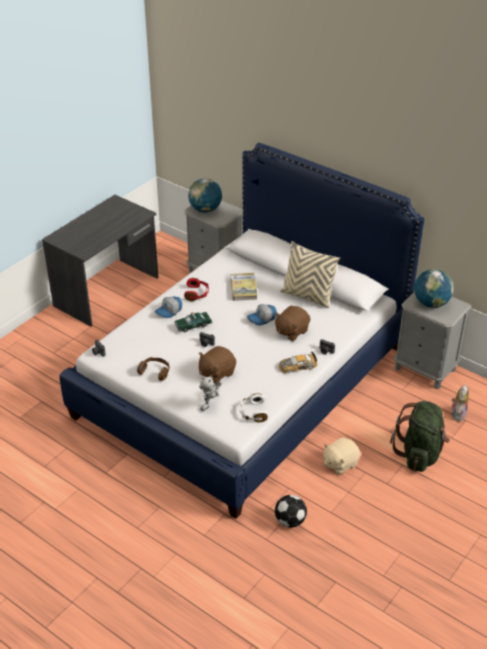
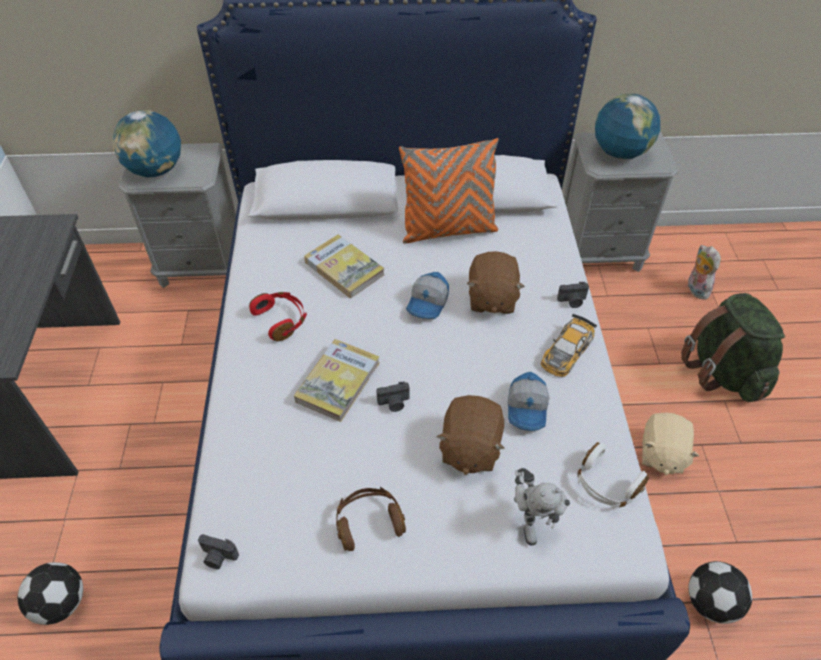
camera: 40 degrees left, 10 degrees up
(49, 364) = (61, 602): none -> football
(169, 311) = (268, 381): cap -> cap (528, 408)
(193, 325) = (338, 382): toy car -> book
(307, 296) = (448, 229): beige pillow -> orange pillow

